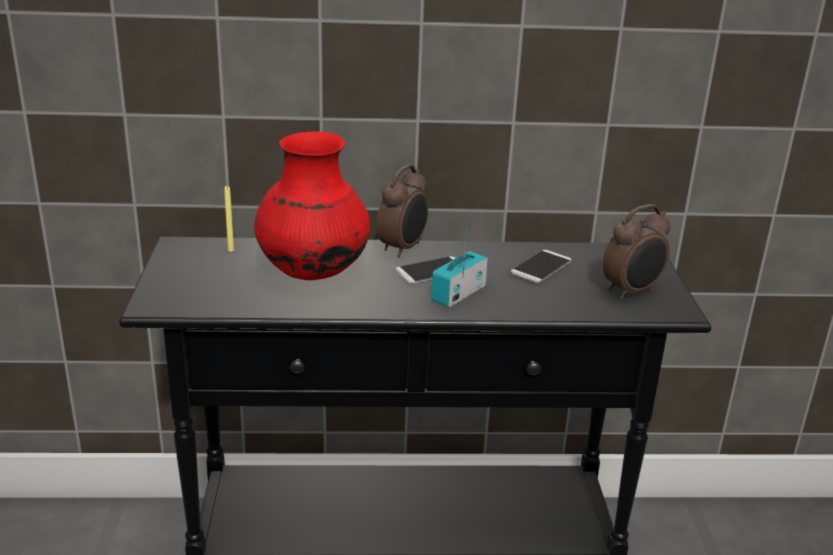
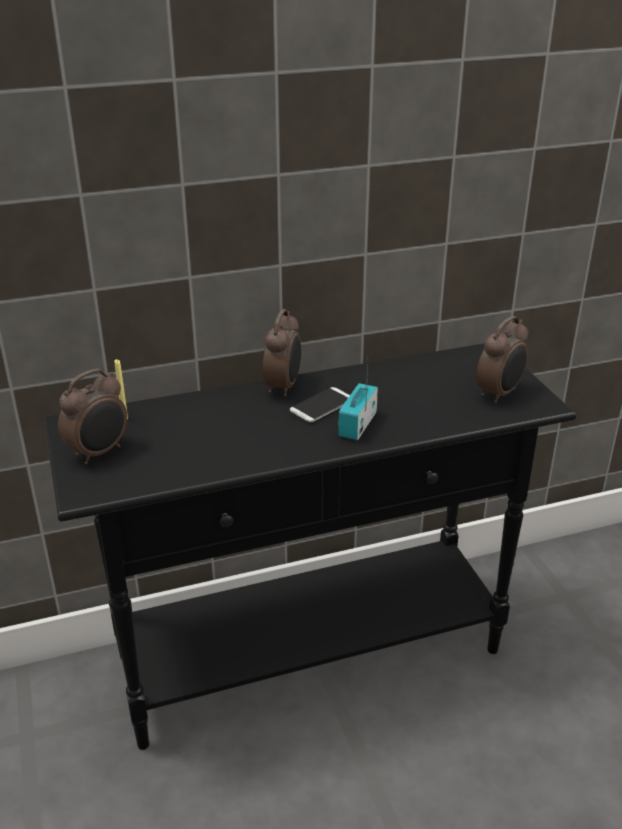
camera: 15 degrees left, 5 degrees up
(189, 274) = (99, 452): none -> alarm clock
(312, 272) = (215, 427): red vase -> none
(541, 267) = (413, 383): phone -> none

